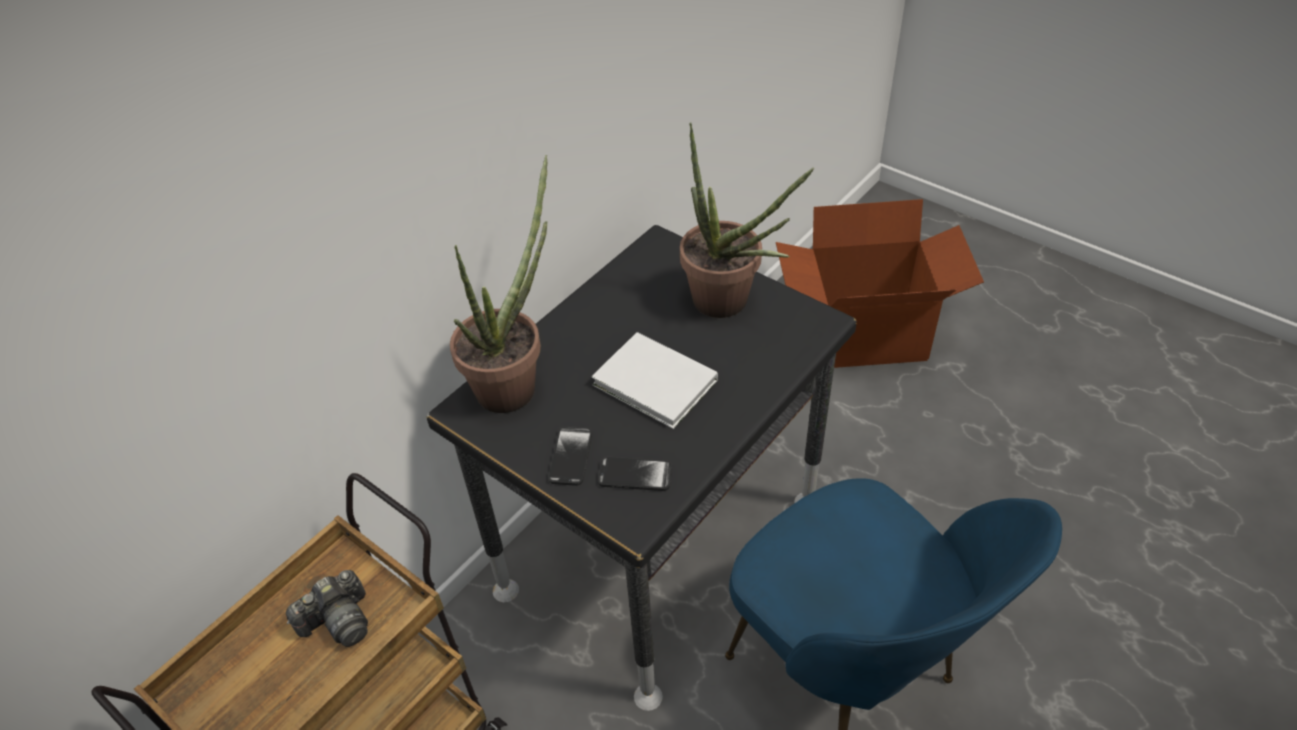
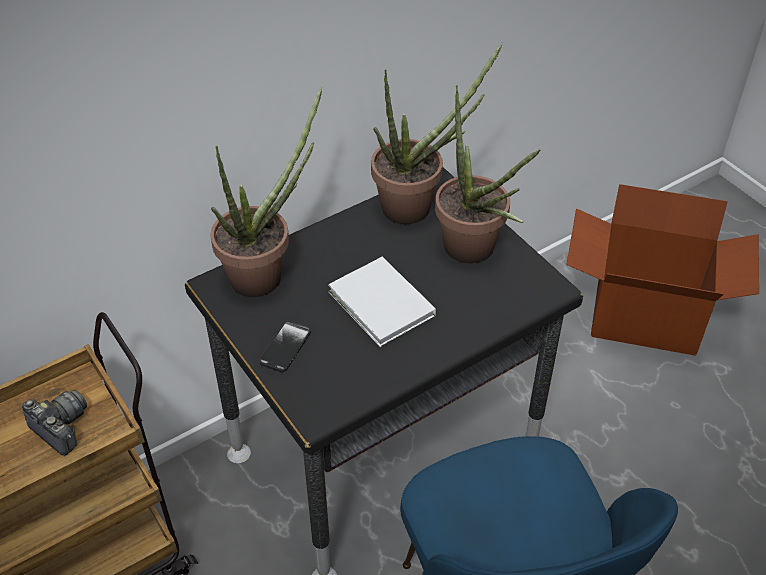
camera: 15 degrees right, 0 degrees up
(338, 621) = (60, 428): camera -> camera turned 120 degrees counterclockwise
(635, 475) = (331, 377): phone -> none
(648, 271) = (417, 206): none -> potted plant

